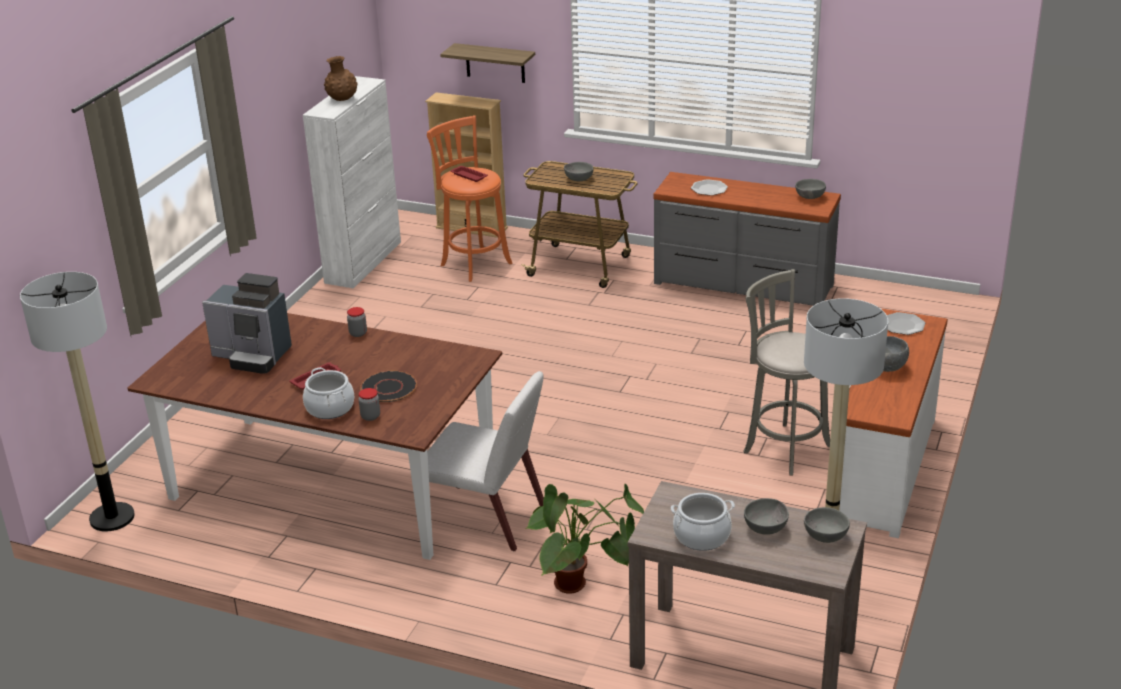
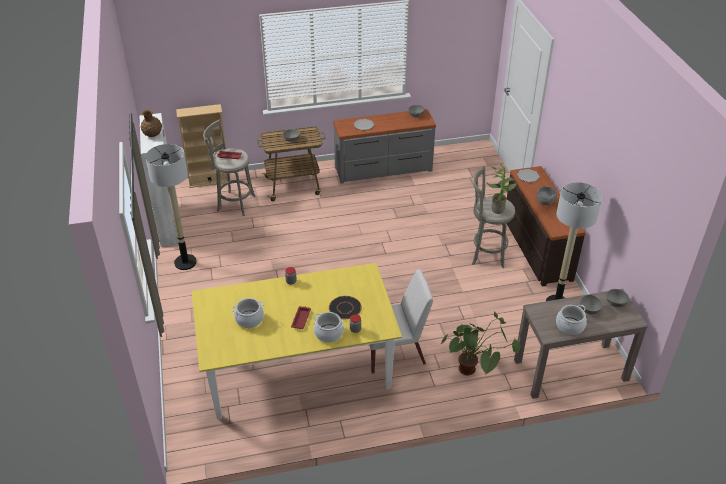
camera: 35 degrees left, 10 degrees up
(112, 517) = (196, 445): floor lamp -> floor lamp (185, 262)
(253, 356) = (249, 319): coffee machine -> cooking pot
(333, 484) = (298, 368): brown dining table -> yellow dining table
(474, 263) = (234, 203): orange stool -> grey stool
(495, 63) = (214, 83): shelf -> none
(793, 352) = (499, 209): none -> potted plant
(882, 469) = (536, 248): white dresser -> brown dresser

